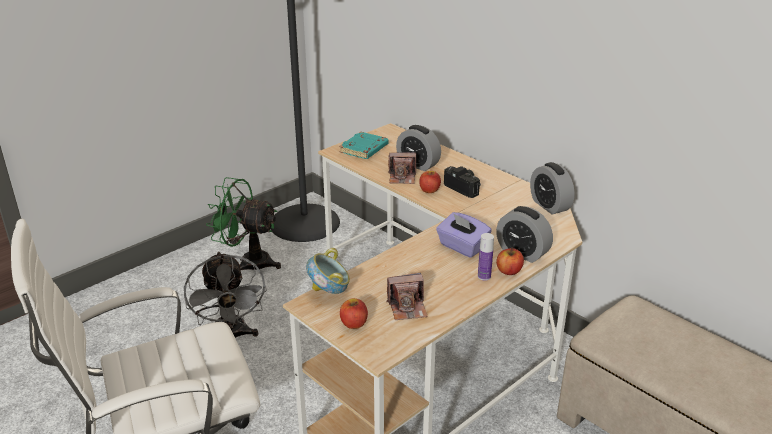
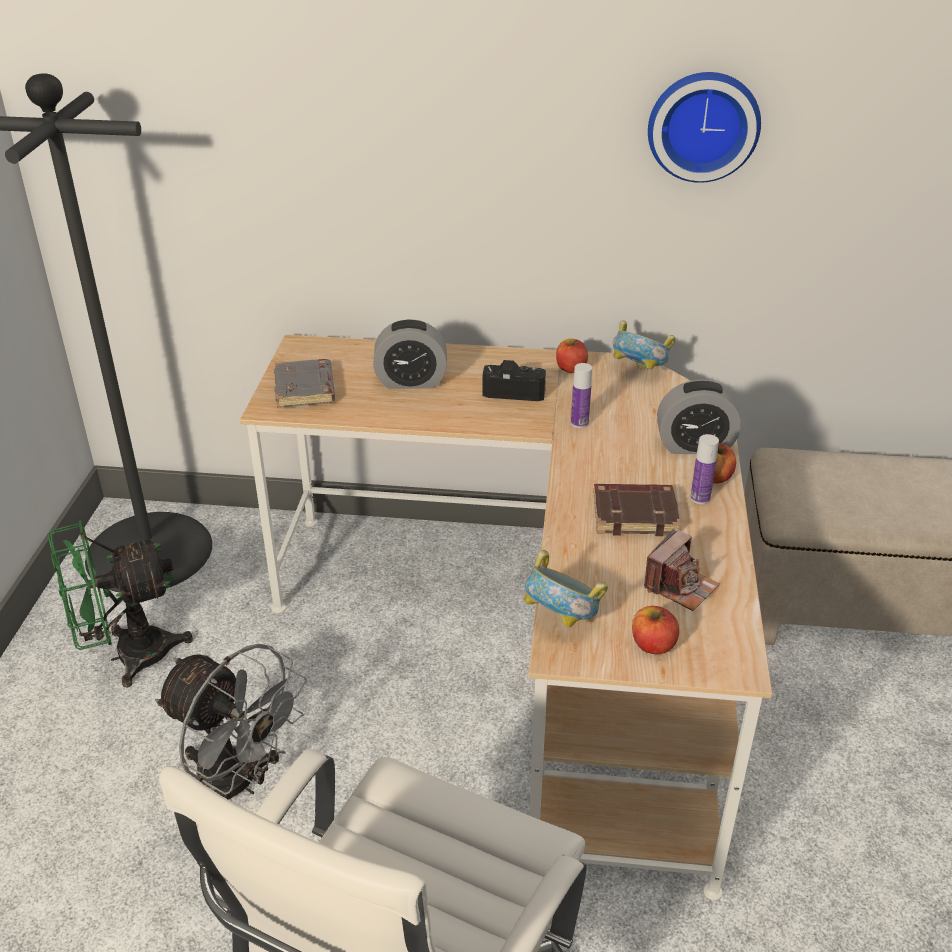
camera: 40 degrees left, 5 degrees up
(364, 149) = (306, 389): turquoise book -> grey book
(402, 177) = (418, 409): camera -> none
(429, 190) = (478, 412): apple -> apple (571, 368)
(437, 267) = (635, 514): none -> brown book
(462, 247) = (624, 472): purple tissue box -> none
(475, 215) = (579, 423): none -> bottle
(549, 205) = (639, 372): alarm clock -> bowl
(615, 48) = (703, 125): none -> wall clock

